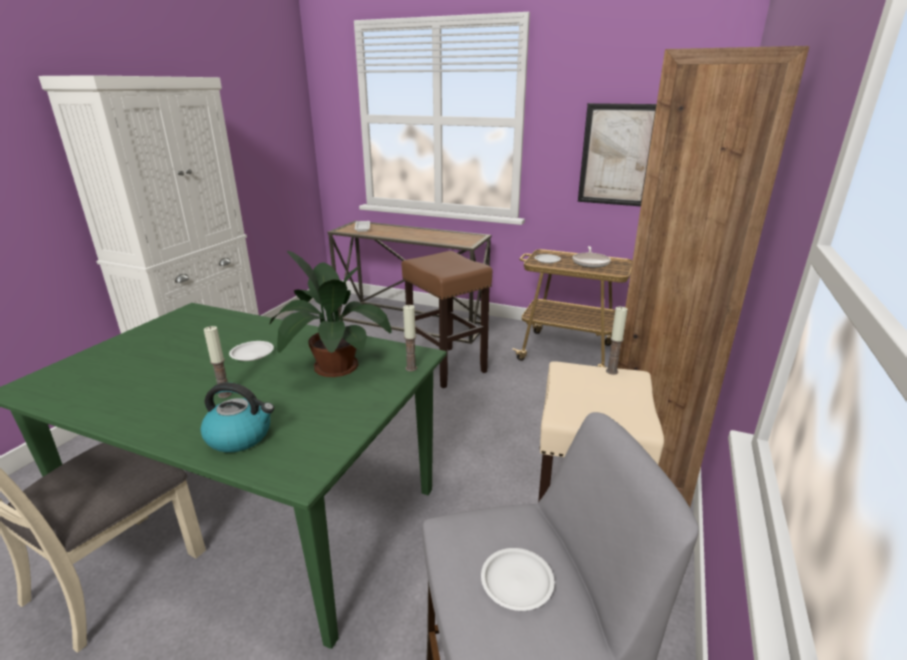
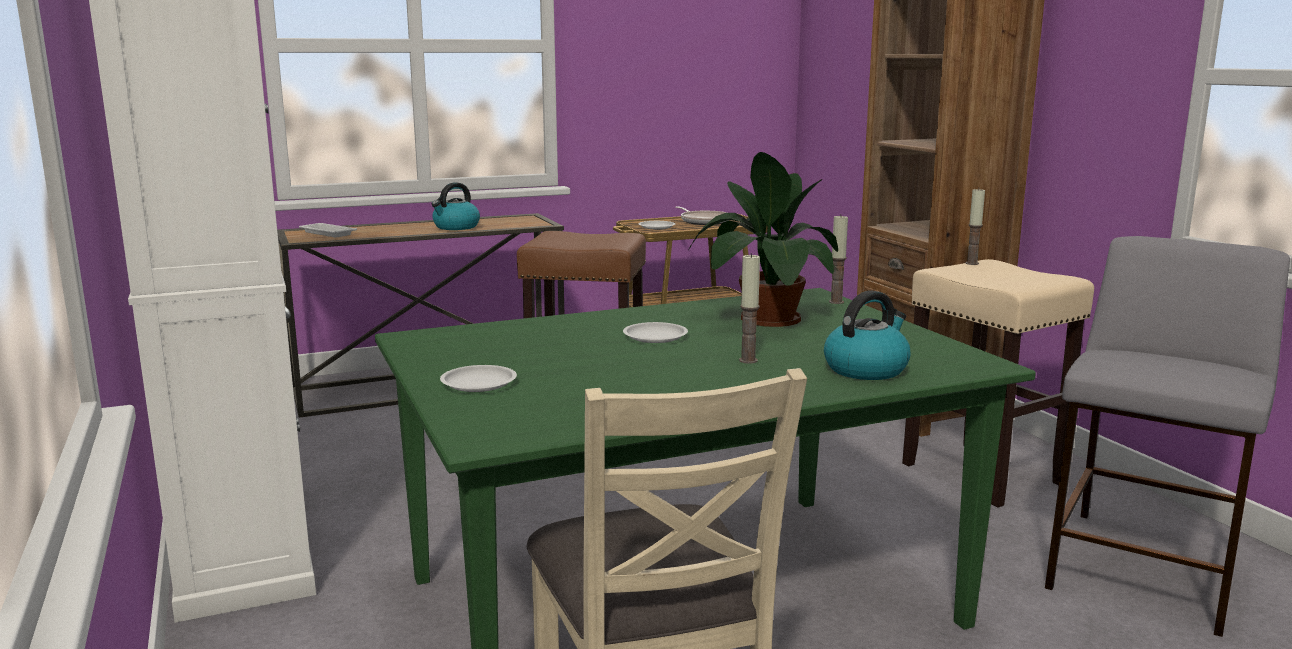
camera: 45 degrees left, 10 degrees down
(421, 236) = (456, 227): none -> kettle
(516, 582) = (1189, 366): white plate -> white plate (479, 383)
(618, 155) = (680, 85): picture -> none

